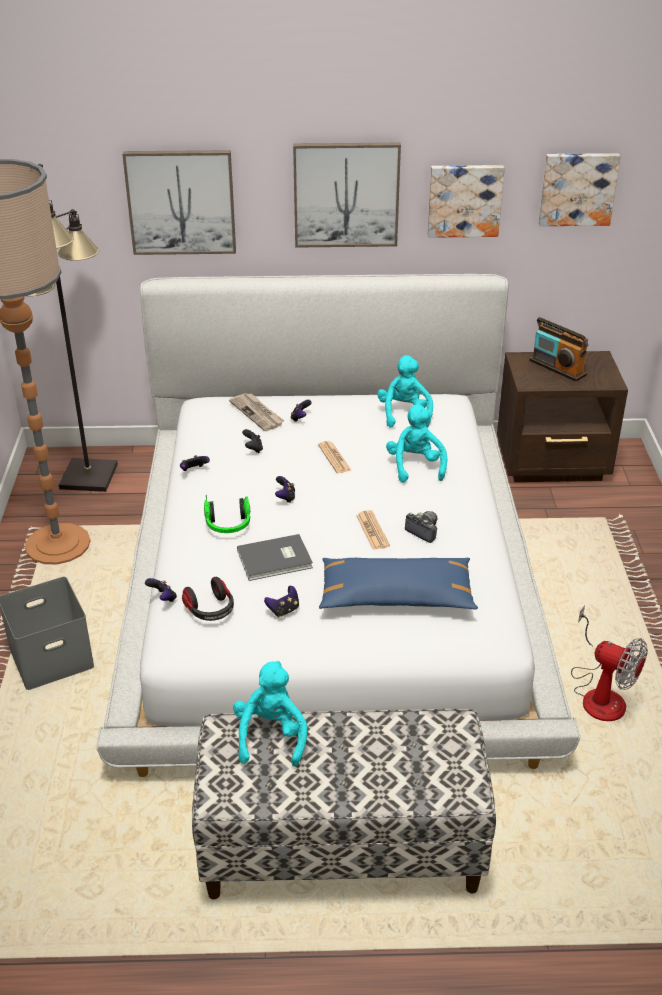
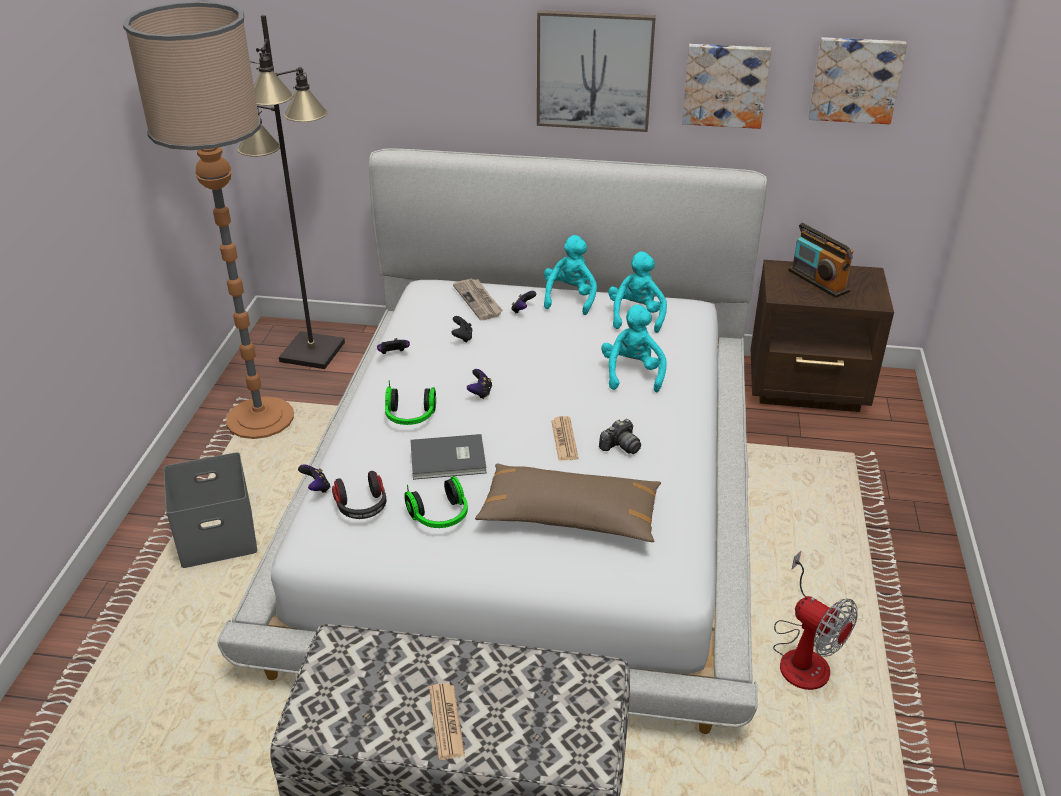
camera: 10 degrees right, 0 degrees up
(181, 202) = (418, 68): picture -> none
(271, 736) = (385, 659): turquoise plush toy -> turquoise plush toy (570, 298)
(284, 610) = (440, 517): game controller -> headphones
(334, 458) = (546, 355): newspaper -> newspaper (446, 721)
(396, 596) = (569, 515): blue pillow -> brown pillow
(423, 531) = (620, 446): camera -> camera turned 90 degrees clockwise

